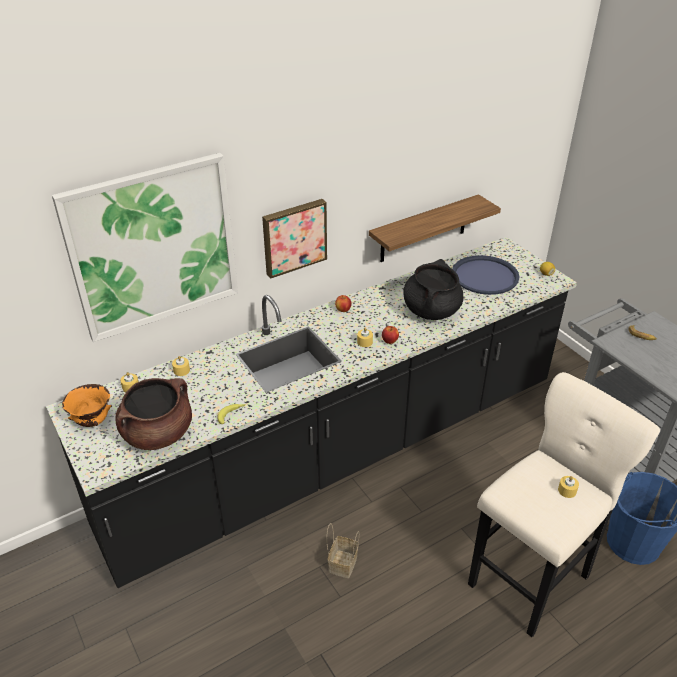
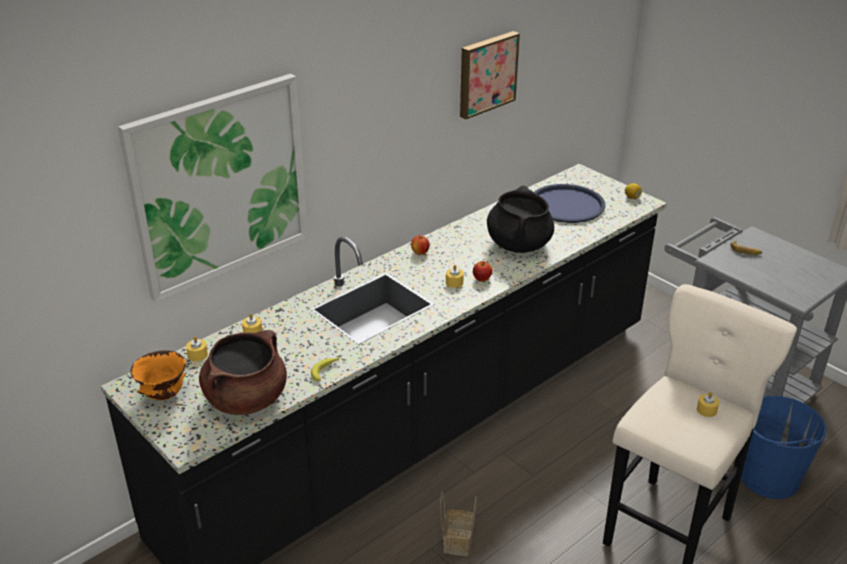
camera: 10 degrees left, 5 degrees down
(294, 237) = (364, 170): picture -> picture (486, 73)
(424, 229) = (495, 157): shelf -> none

